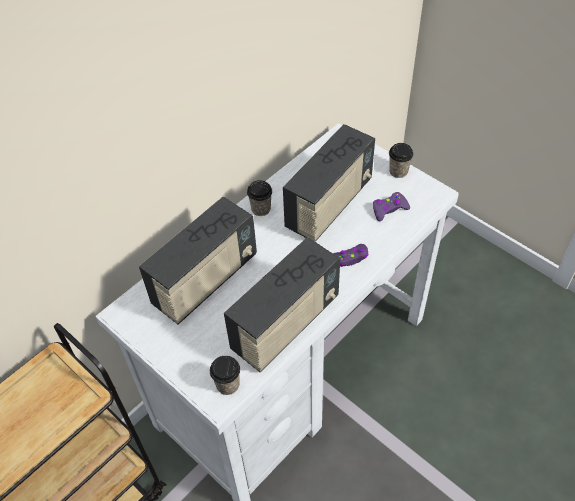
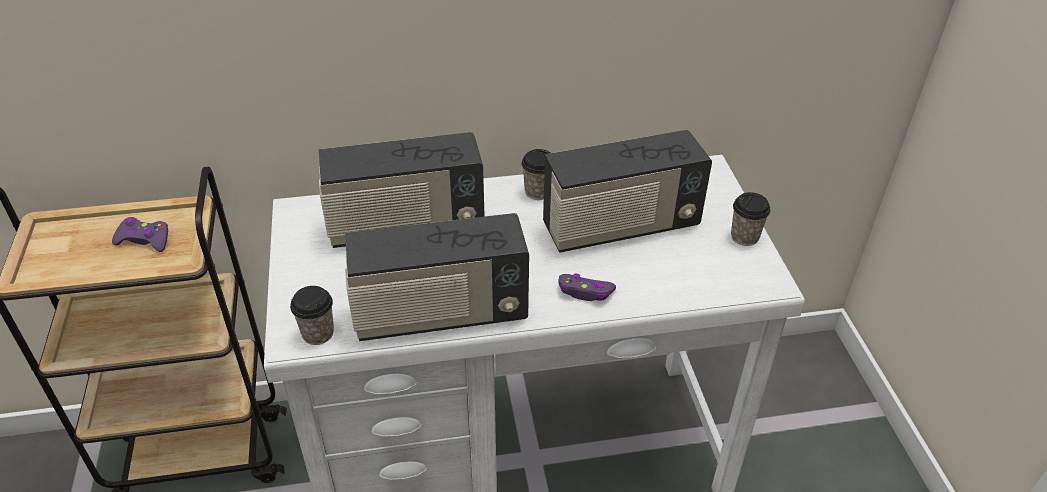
camera: 35 degrees right, 10 degrees down
(389, 209) = (689, 269): purple game controller -> purple game controller (144, 240)

